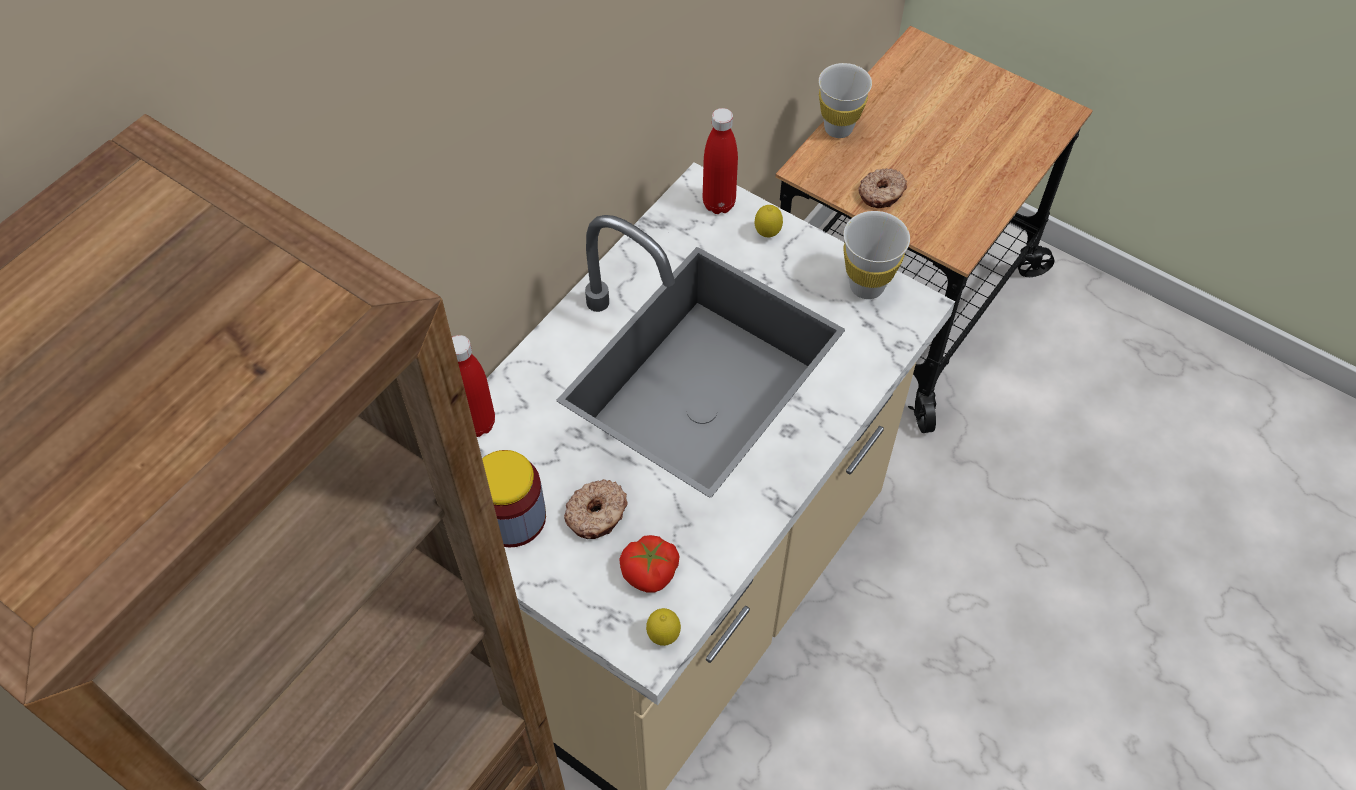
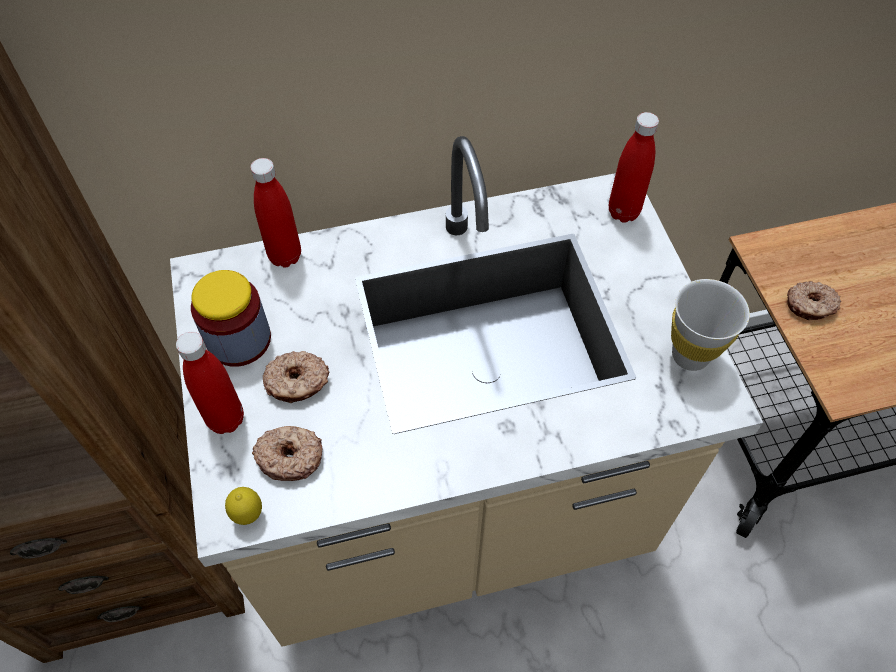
camera: 40 degrees right, 0 degrees up
(569, 584) = (226, 419): none -> red bottle
(650, 572) = (290, 457): tomato -> donut
(767, 234) = (641, 259): lemon -> none
(838, 128) = (817, 233): white cup -> none

